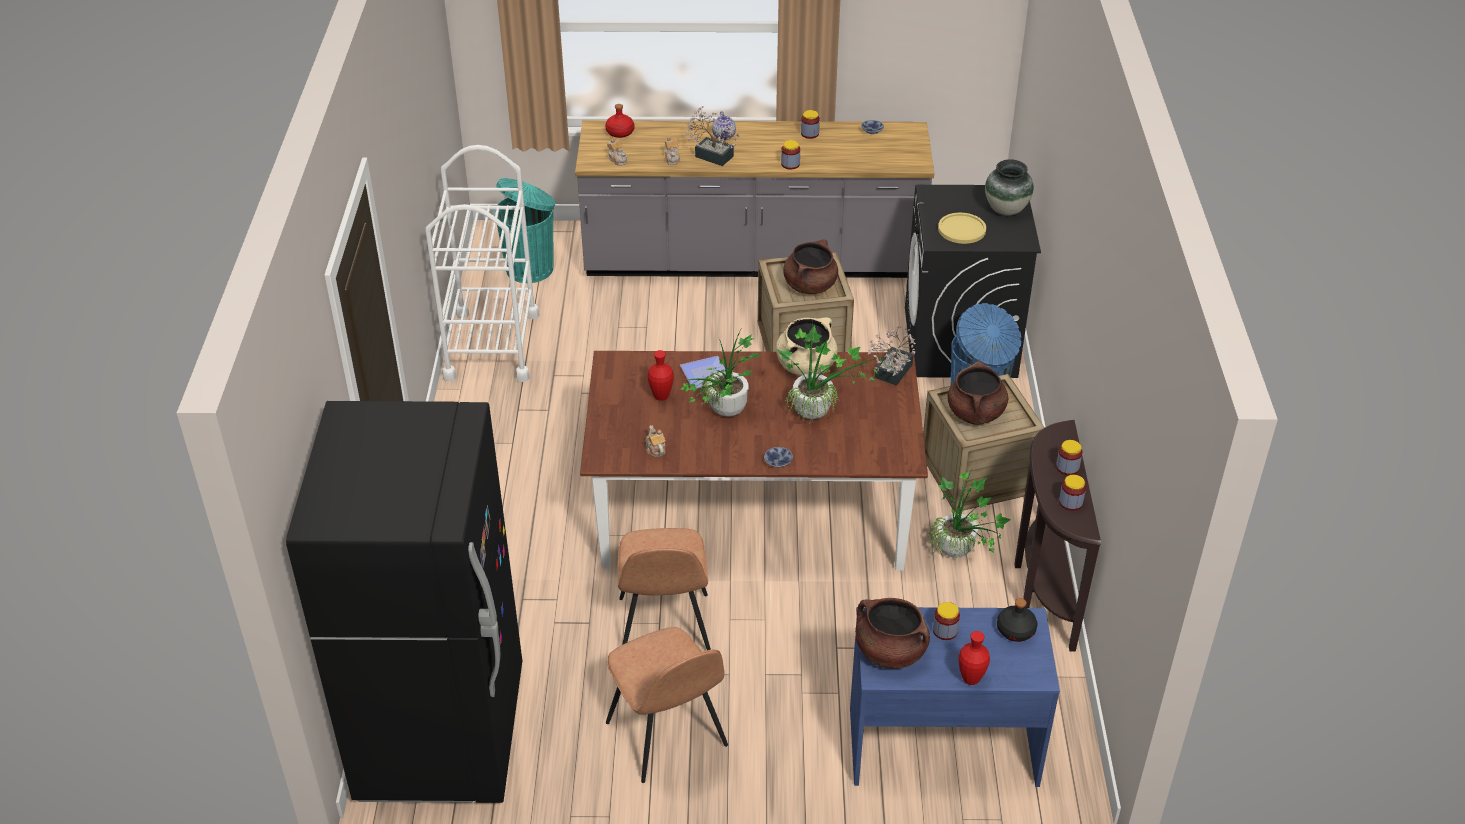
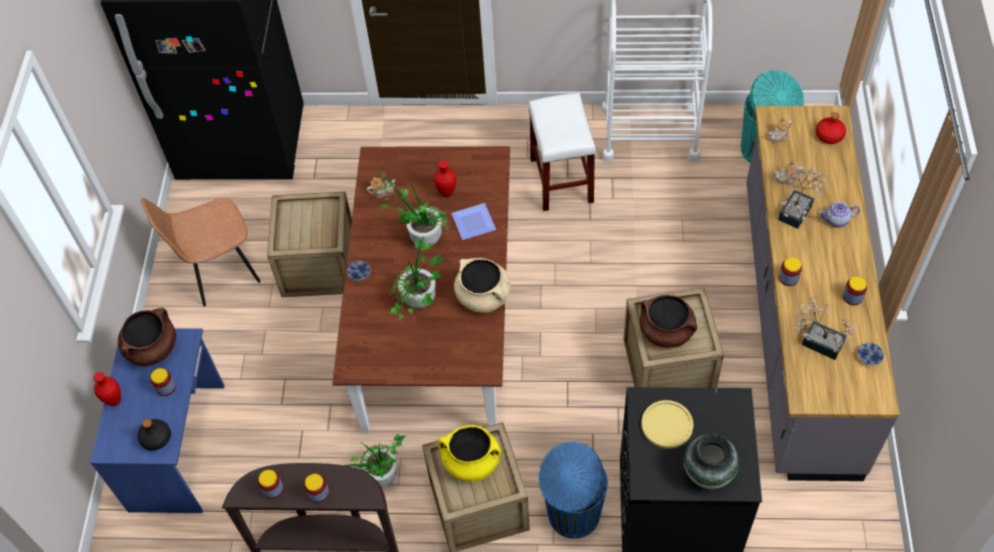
camera: 95 degrees right, 15 degrees up
(553, 414) = (562, 181): none -> white stool
(664, 628) = (319, 265): brown chair -> crate
(890, 374) = (469, 363): potted plant -> potted plant (818, 341)
(975, 413) = (471, 462): brown cooking pot -> yellow cooking pot

